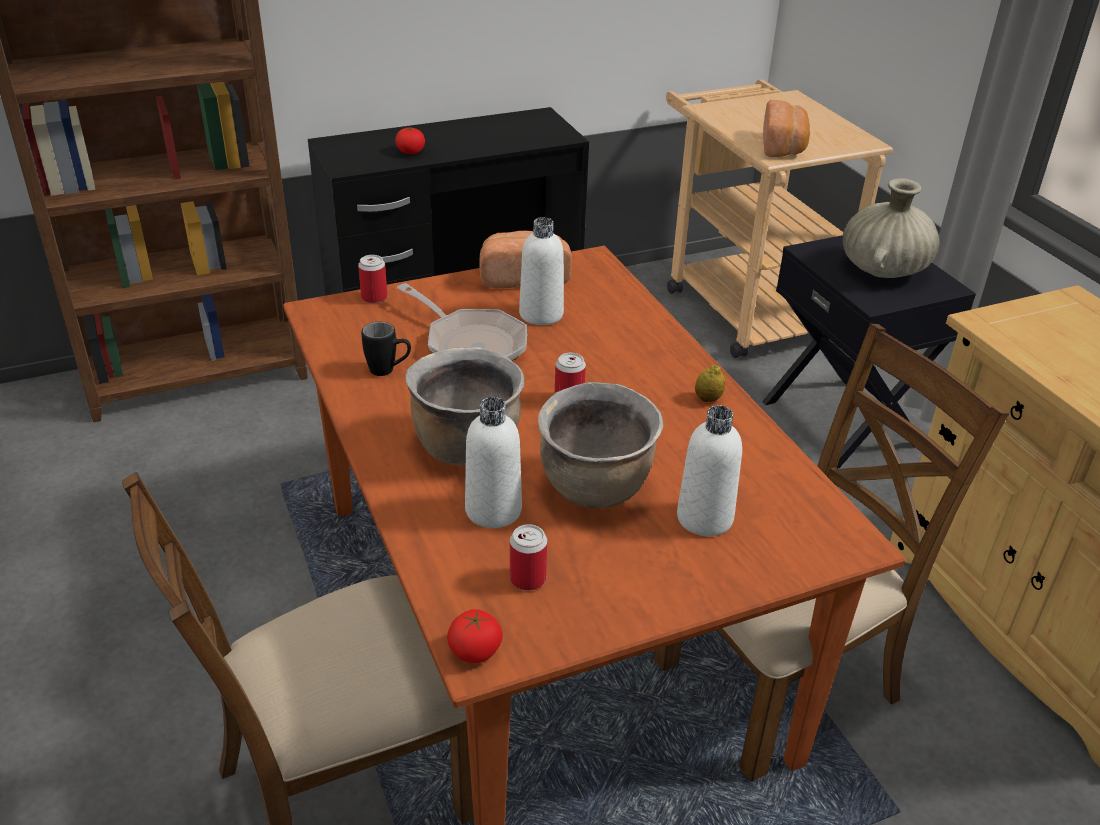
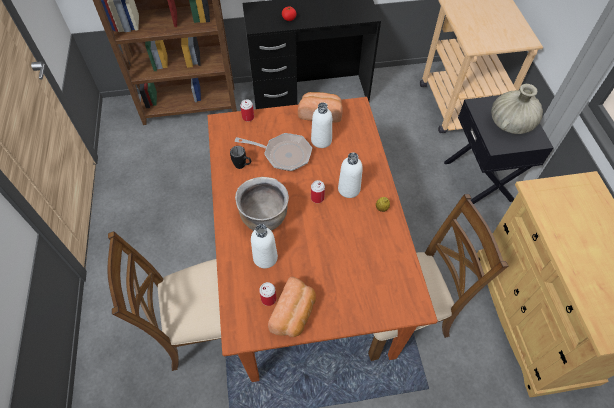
camera: 15 degrees right, 20 degrees up
(470, 343) = (283, 154): frying pan -> frying pan turned 45 degrees counterclockwise
(475, 651) = (236, 332): tomato -> none
(596, 488) = (313, 254): brown cooking pot -> none
(704, 518) = (355, 280): white bottle -> white bottle (349, 189)
(784, 147) = (482, 39): bread -> bread (294, 314)

